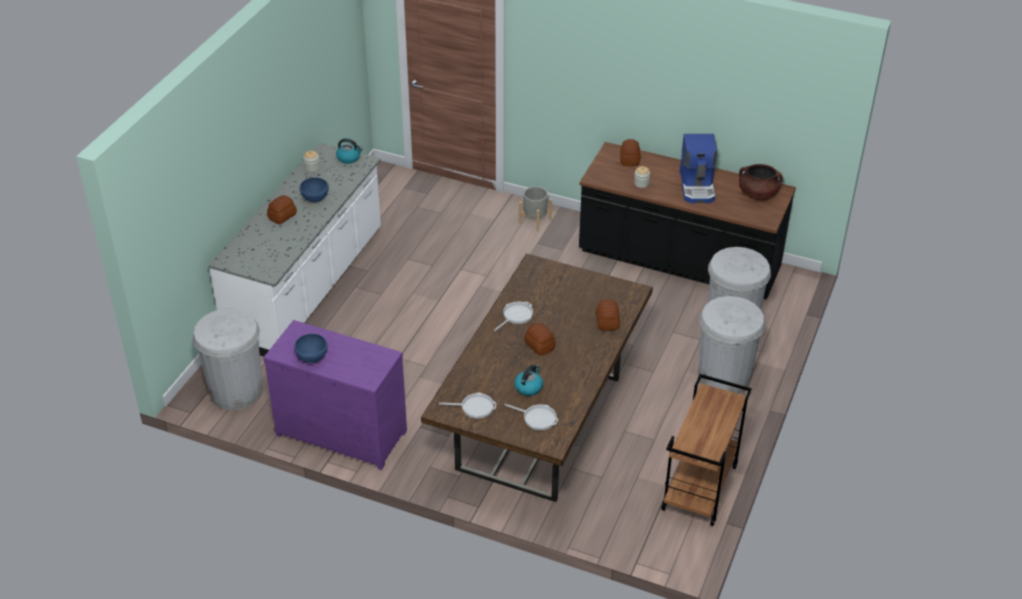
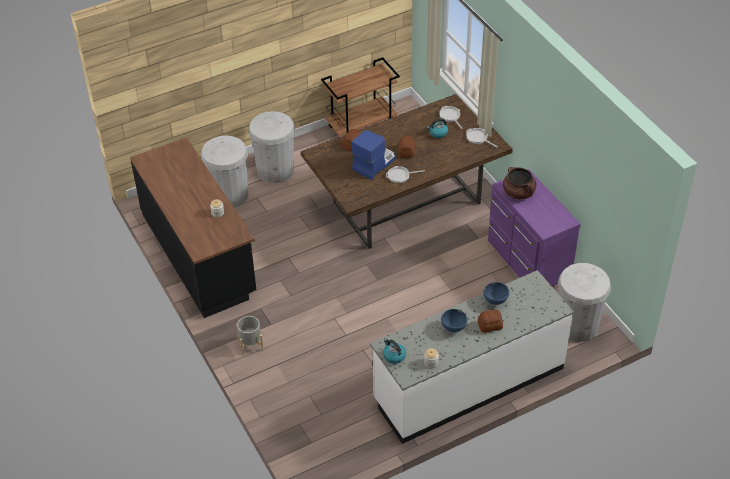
camera: 140 degrees left, 5 degrees up
(312, 358) = (550, 206): blue bowl -> blue bowl (495, 301)
(630, 159) = (198, 236): bread -> none
(697, 186) = (186, 190): coffee machine -> coffee machine (373, 163)
(758, 194) = (160, 164): brown cooking pot -> brown cooking pot (519, 193)

